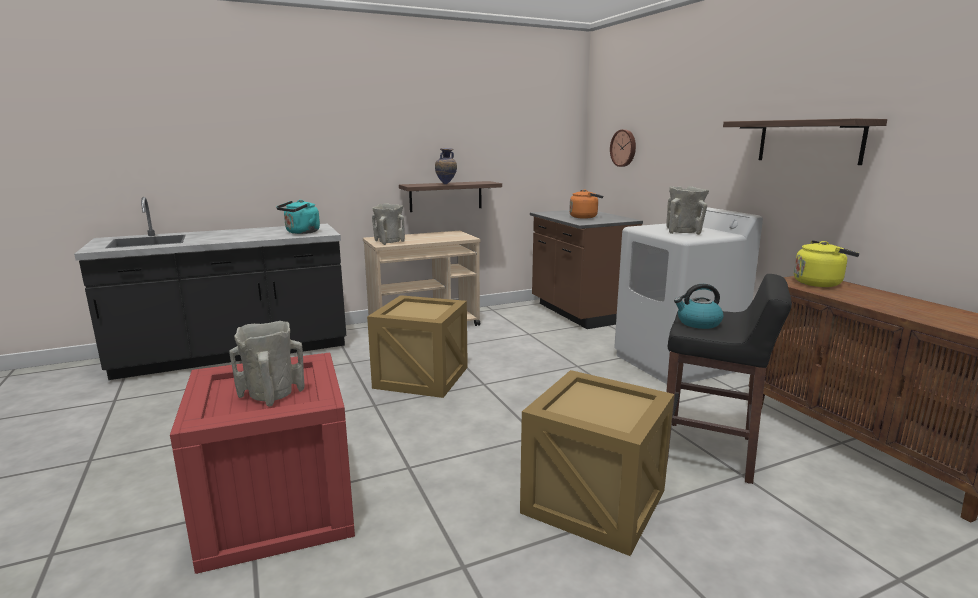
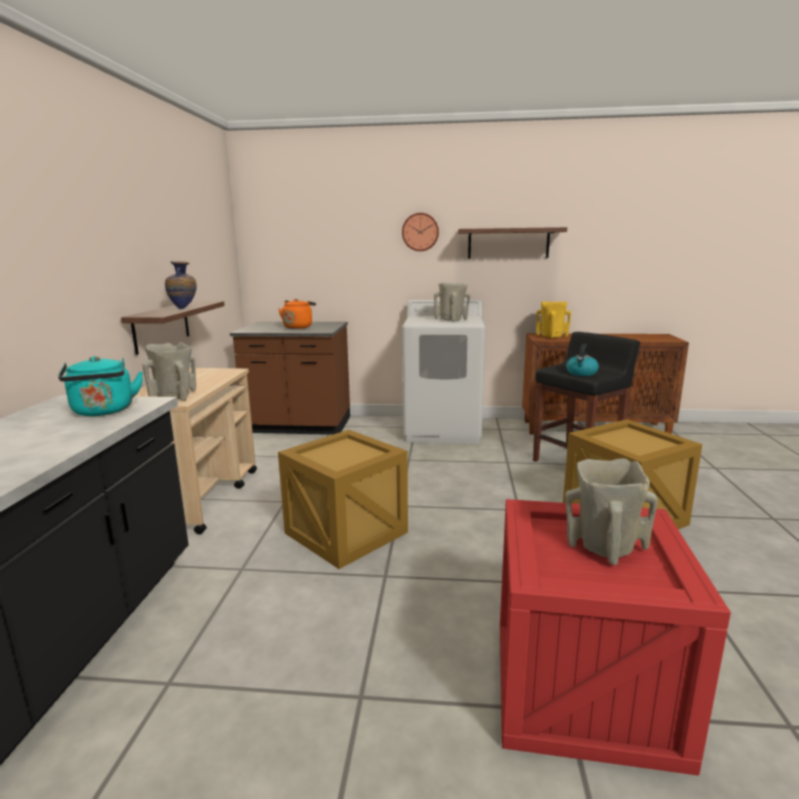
camera: 60 degrees left, 0 degrees up
(624, 148) = (306, 255): wall clock -> wall clock (420, 232)
(819, 283) = (551, 336): yellow kettle -> yellow vase

